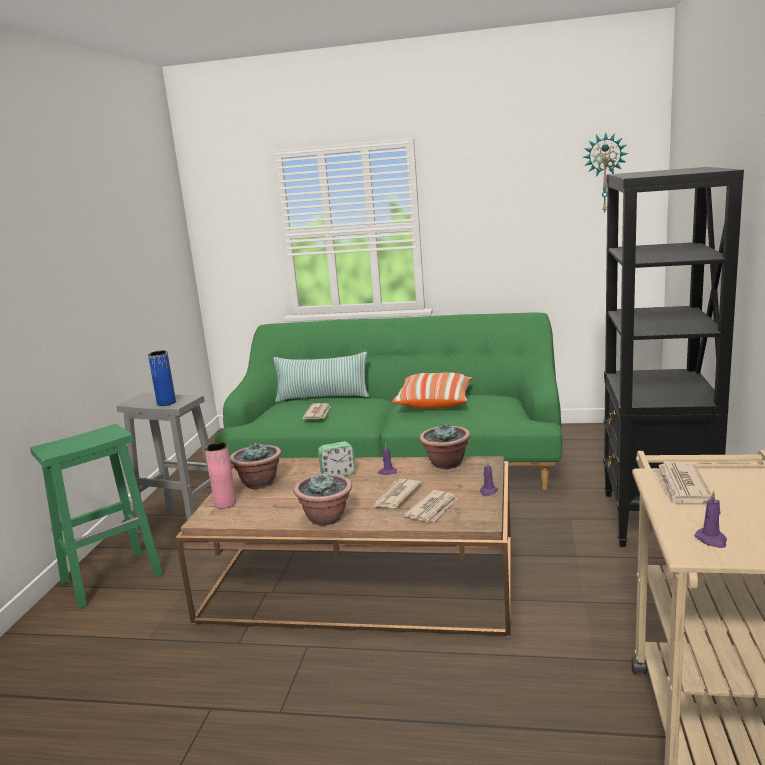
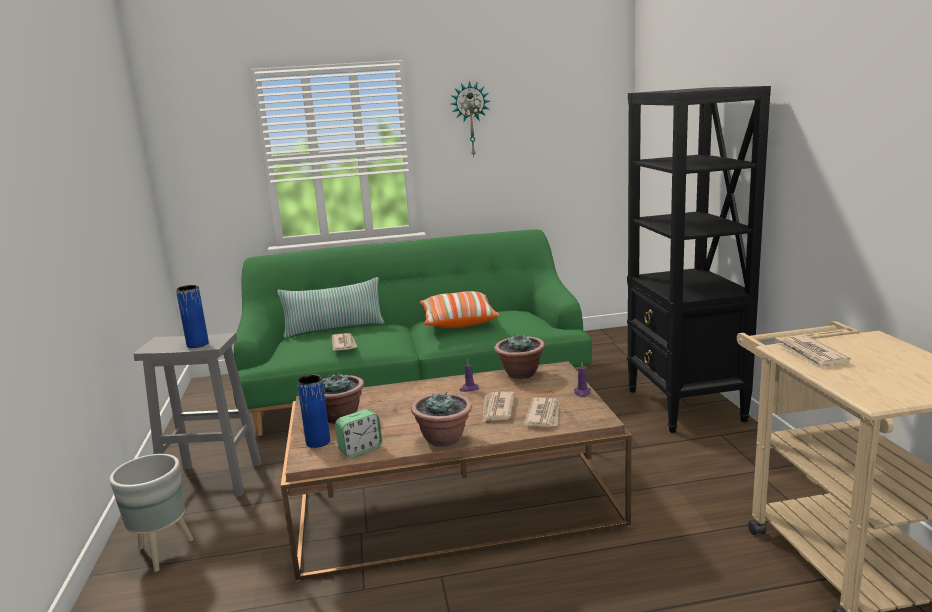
camera: 20 degrees left, 0 degrees up
(113, 577) = (163, 552): green stool -> grey planter
(225, 503) = (318, 442): pink vase -> blue vase
(338, 474) = (419, 397): alarm clock -> alarm clock (360, 449)
(604, 173) = (581, 98): wall clock -> wall clock (470, 119)
(711, 540) = (881, 391): purple candle -> none

